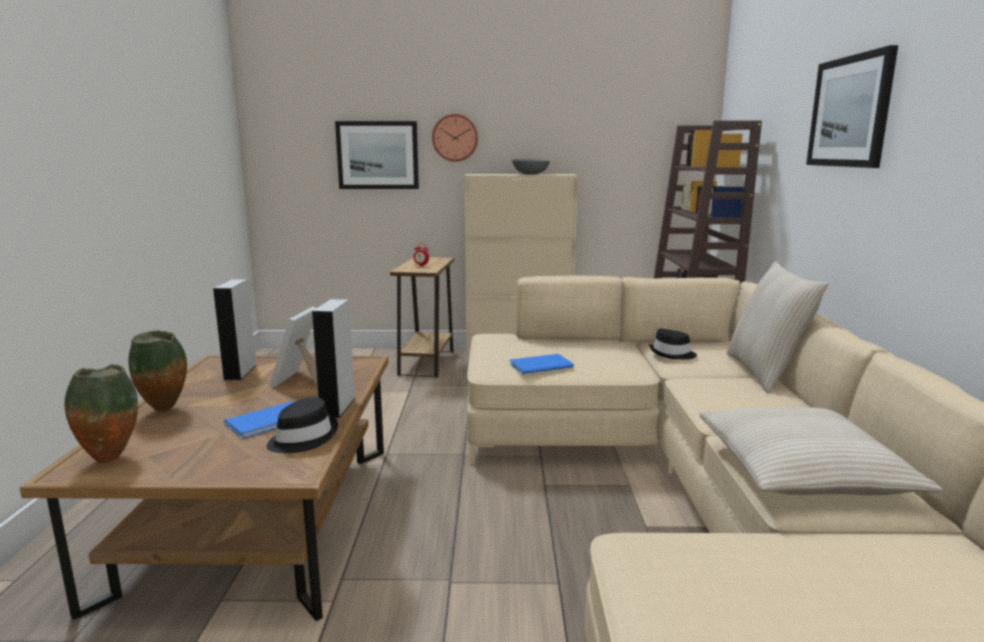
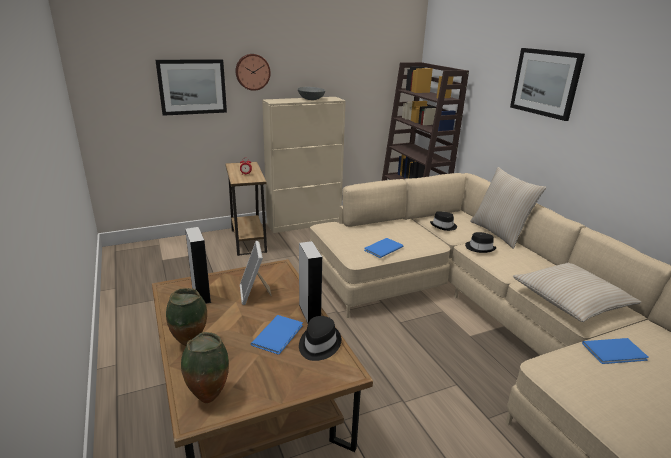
camera: 25 degrees left, 10 degrees up
(704, 384) = (480, 248): none -> black hat
(809, 557) = (616, 352): none -> blue book

